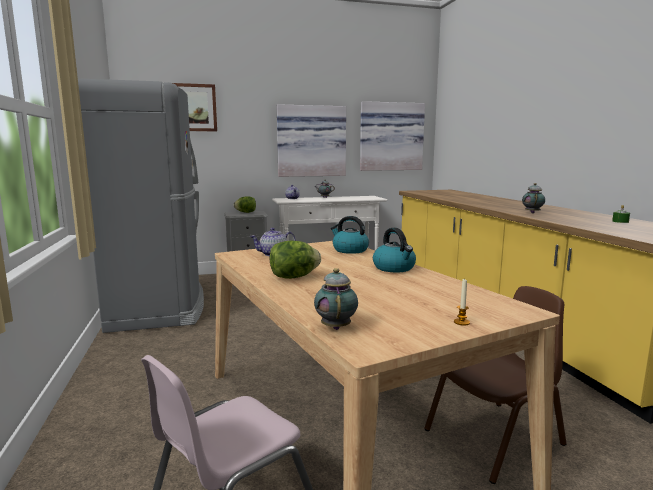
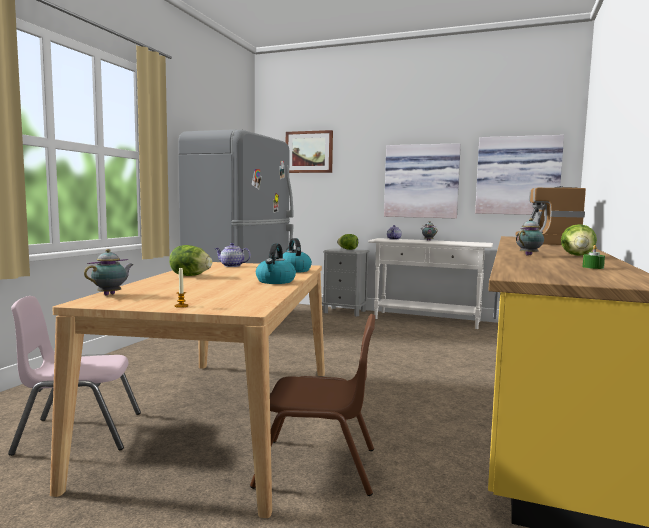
camera: 35 degrees right, 5 degrees down
(462, 196) = (545, 242): none -> coffee machine
(551, 209) = (577, 255): none -> lettuce

